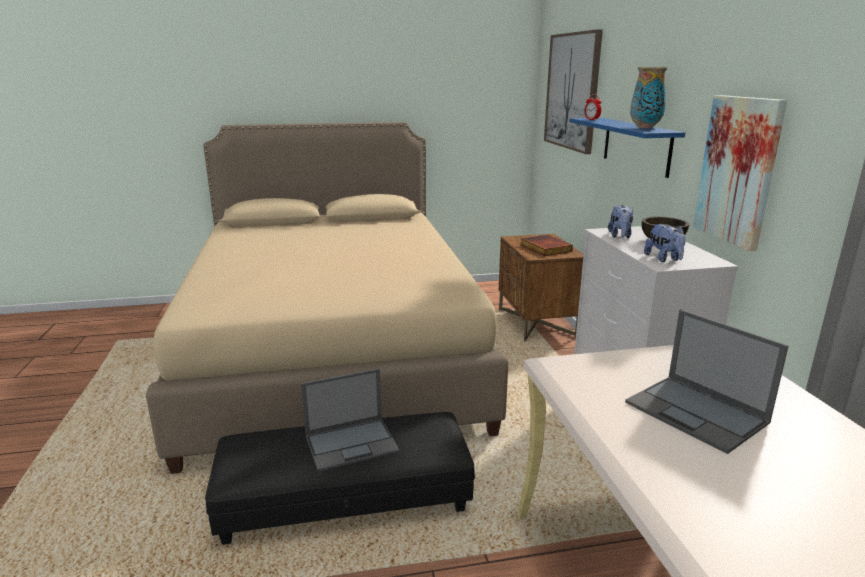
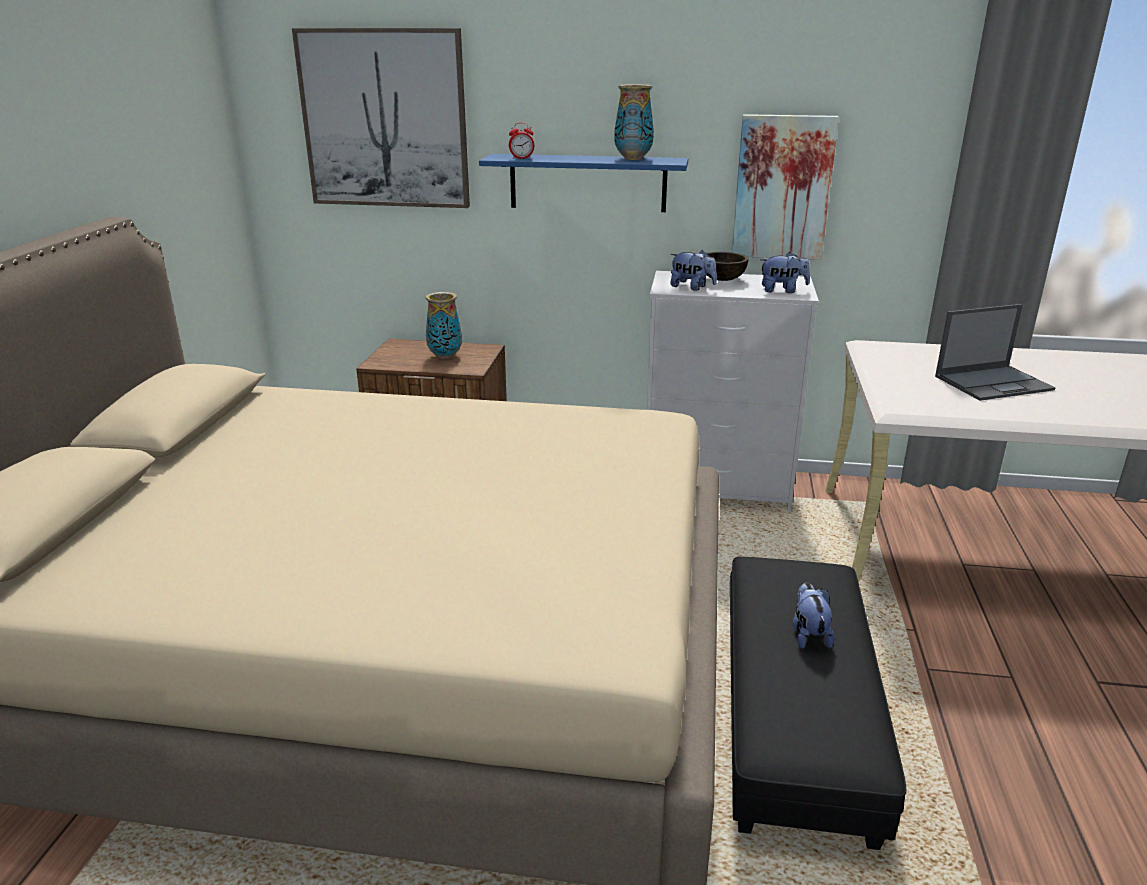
camera: 70 degrees left, 5 degrees up
(352, 443) = (808, 634): laptop -> plush toy
(544, 248) = (444, 356): book -> vase

